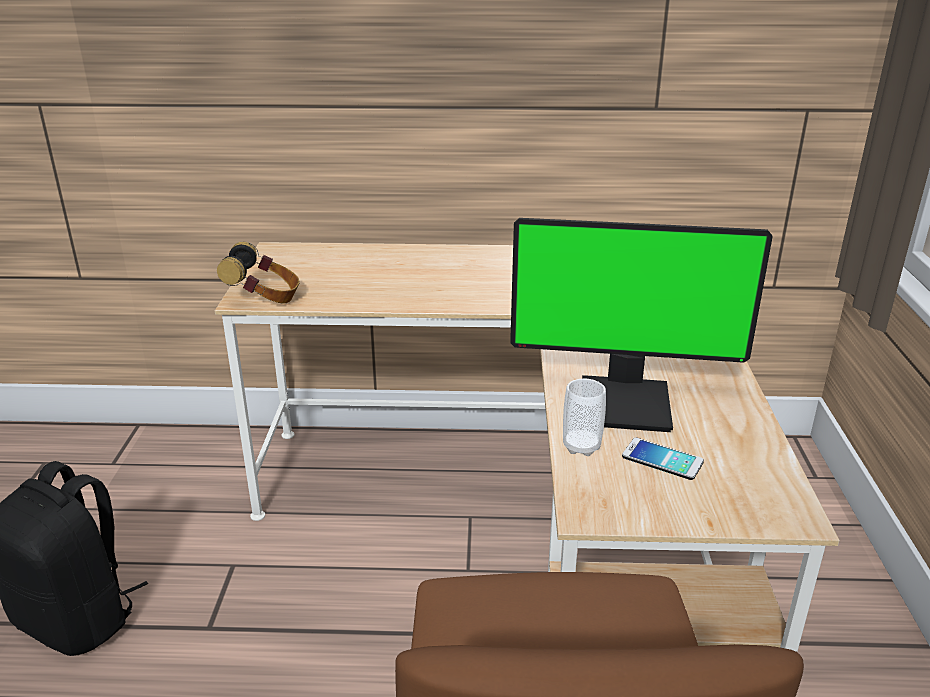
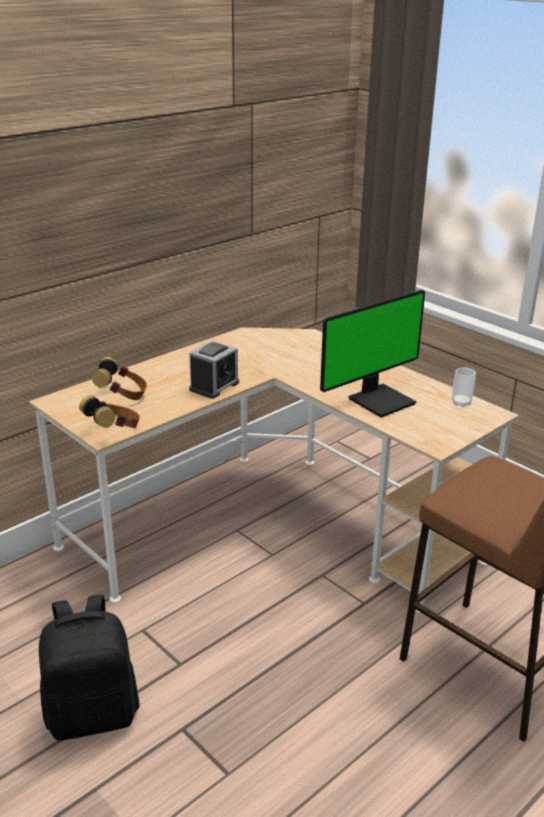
camera: 45 degrees left, 0 degrees up
(340, 269) = (122, 396): none -> headphones
(448, 296) = (214, 386): none -> alarm clock
(581, 446) = (395, 425): cup -> cup (461, 403)
(662, 459) = (429, 416): phone -> none

